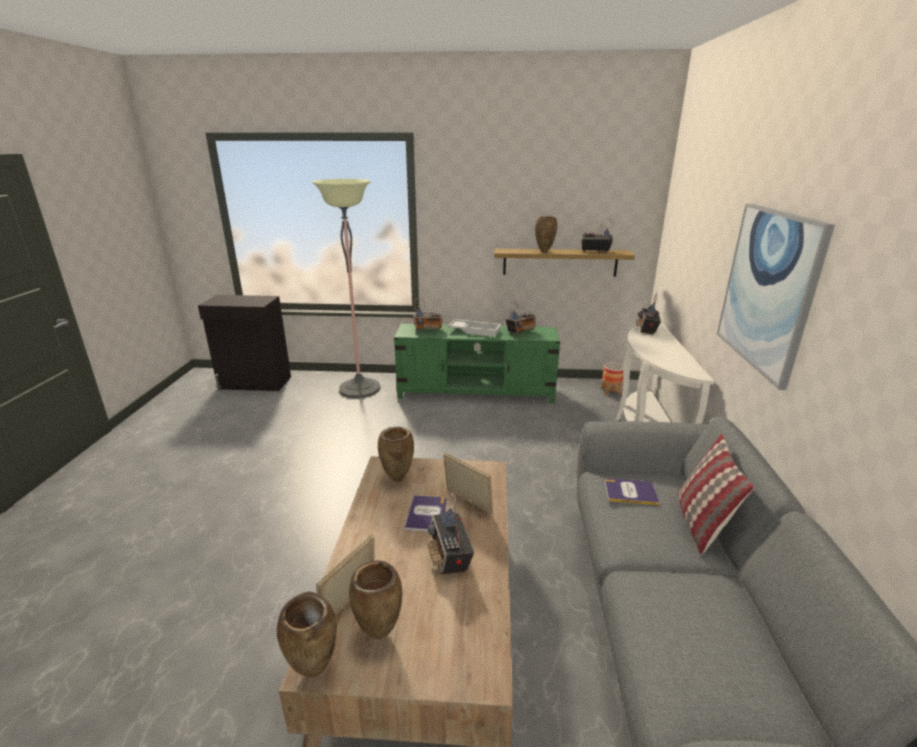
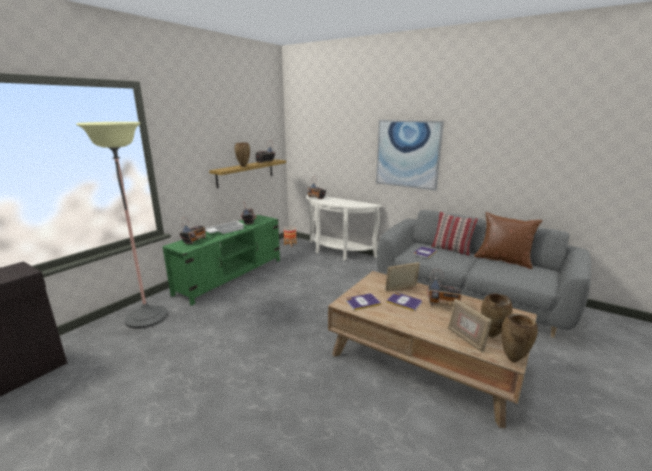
camera: 60 degrees left, 5 degrees down
(398, 478) = (362, 302): brown vase -> book
(750, 617) = (503, 260): none -> brown pillow

